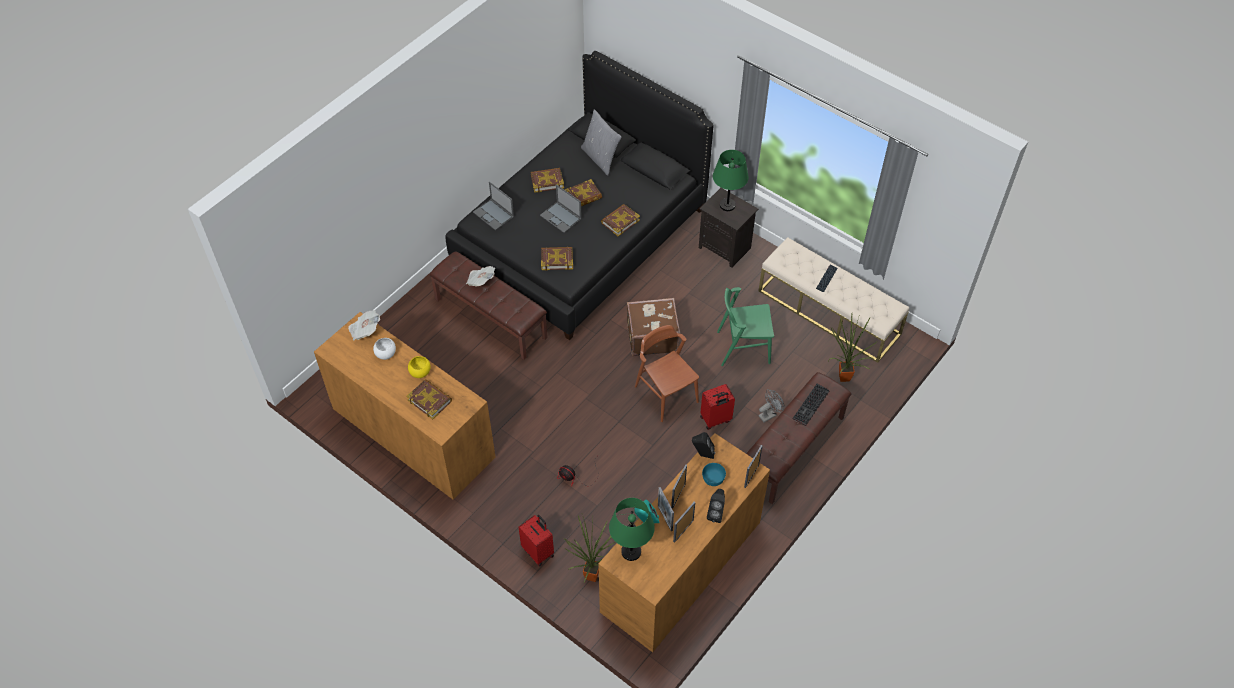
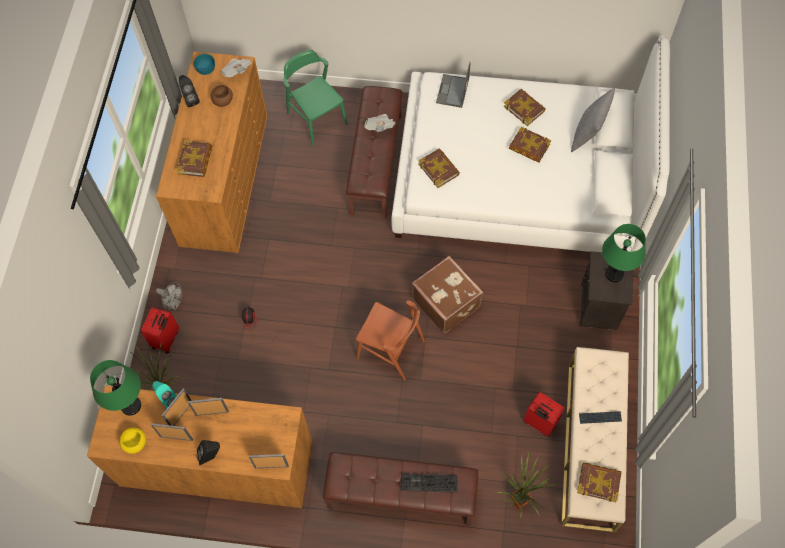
camera: 60 degrees right, 10 degrees up
(386, 353) = (223, 101): white bowl -> brown bowl
(420, 372) = (220, 136): yellow bowl -> yellow bowl (135, 444)
(561, 217) = (490, 144): laptop -> none
(580, 235) = (519, 177): black bed -> white bed
(620, 221) = (523, 194): book -> book (598, 482)
(666, 394) = (391, 349): brown chair -> brown chair turned 90 degrees clockwise
(702, 454) = (270, 409): black speaker -> black speaker (190, 99)
(713, 479) = (248, 433): turquoise bowl -> turquoise bowl (205, 69)
(715, 420) = (390, 408): red suitcase -> red suitcase (539, 423)
(743, 347) = (490, 387): green chair -> green chair (317, 118)
(769, 414) = (428, 453): grey fan -> grey fan (174, 303)

